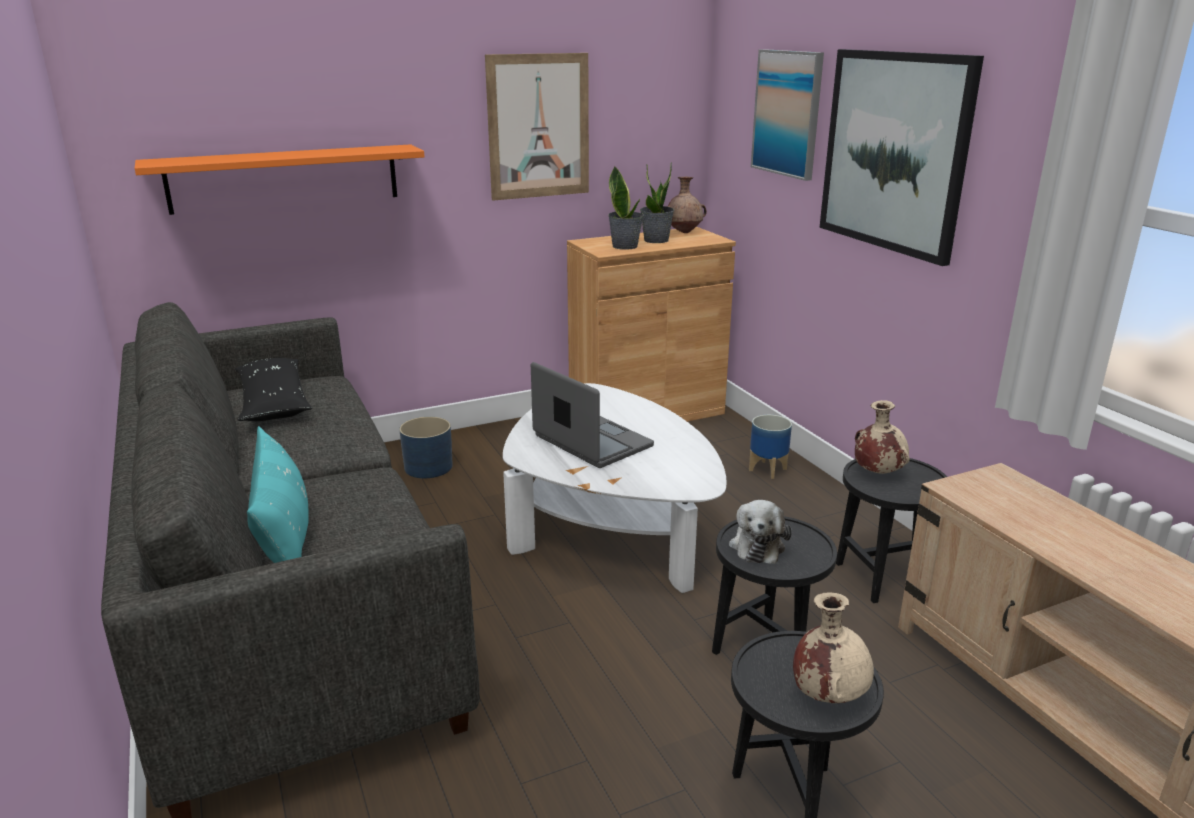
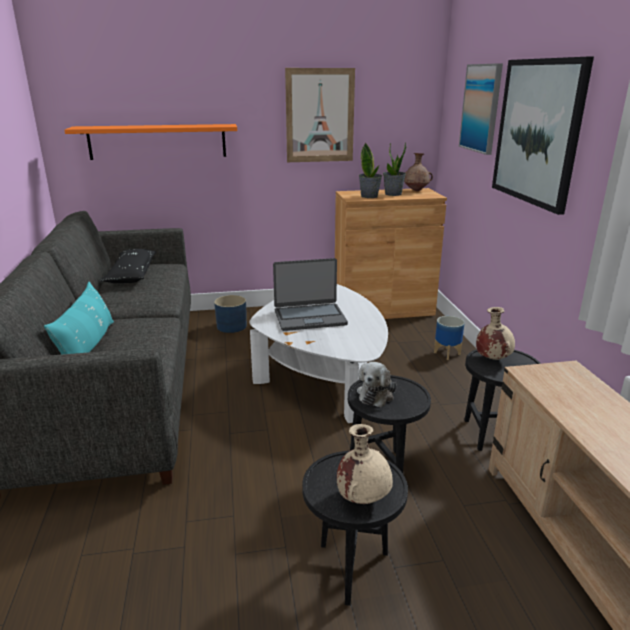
camera: 15 degrees right, 0 degrees up
(591, 442) = (309, 317): laptop -> laptop turned 105 degrees clockwise

